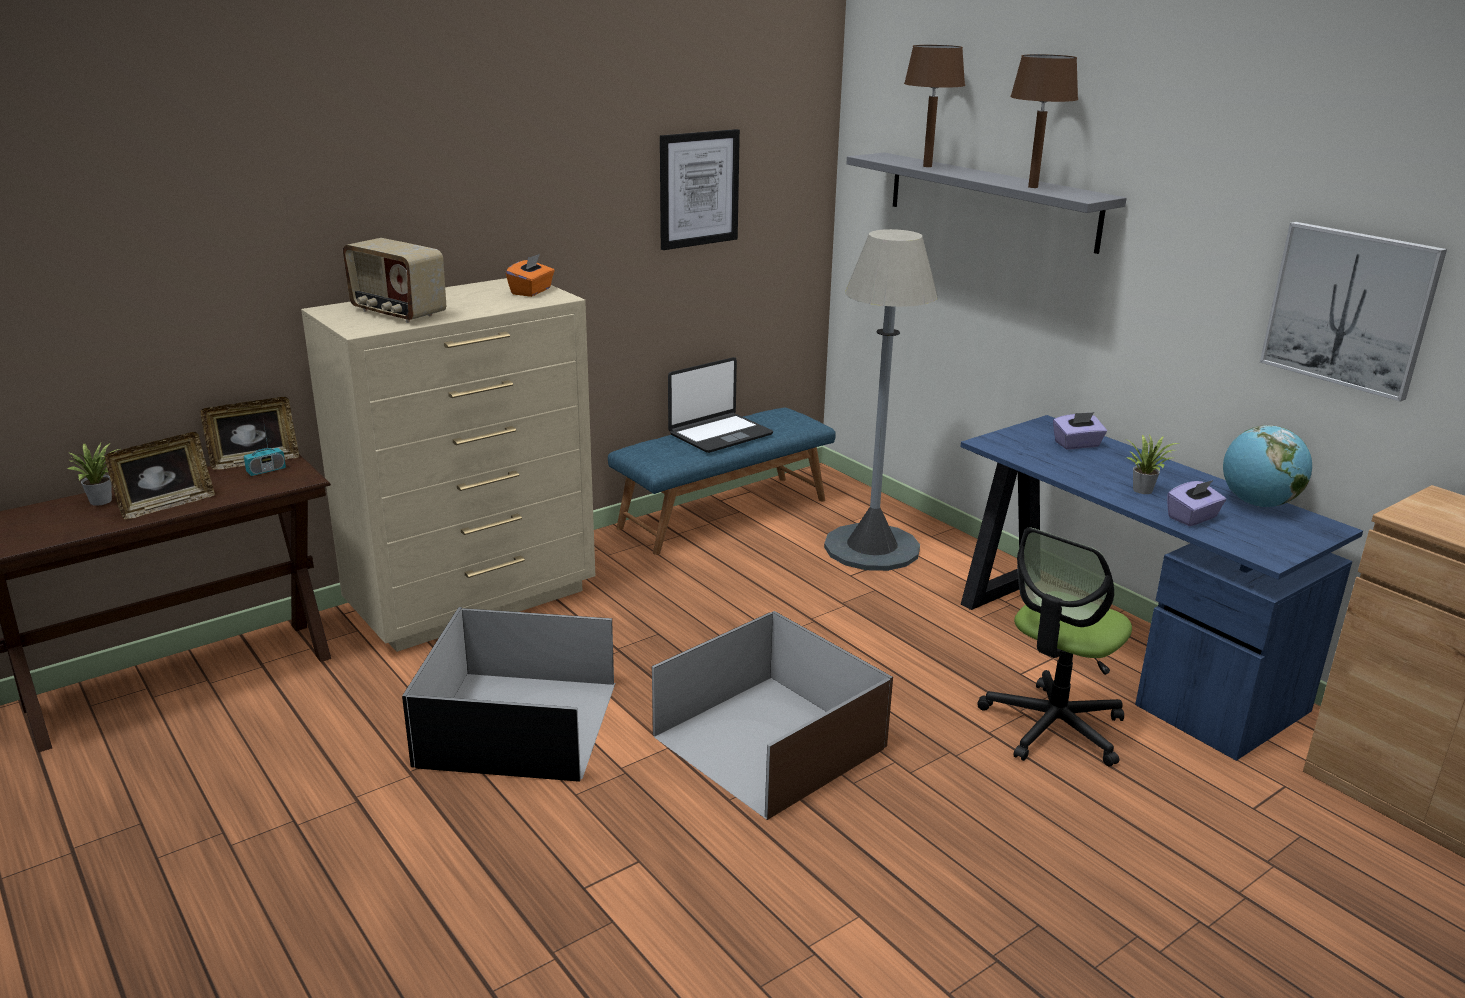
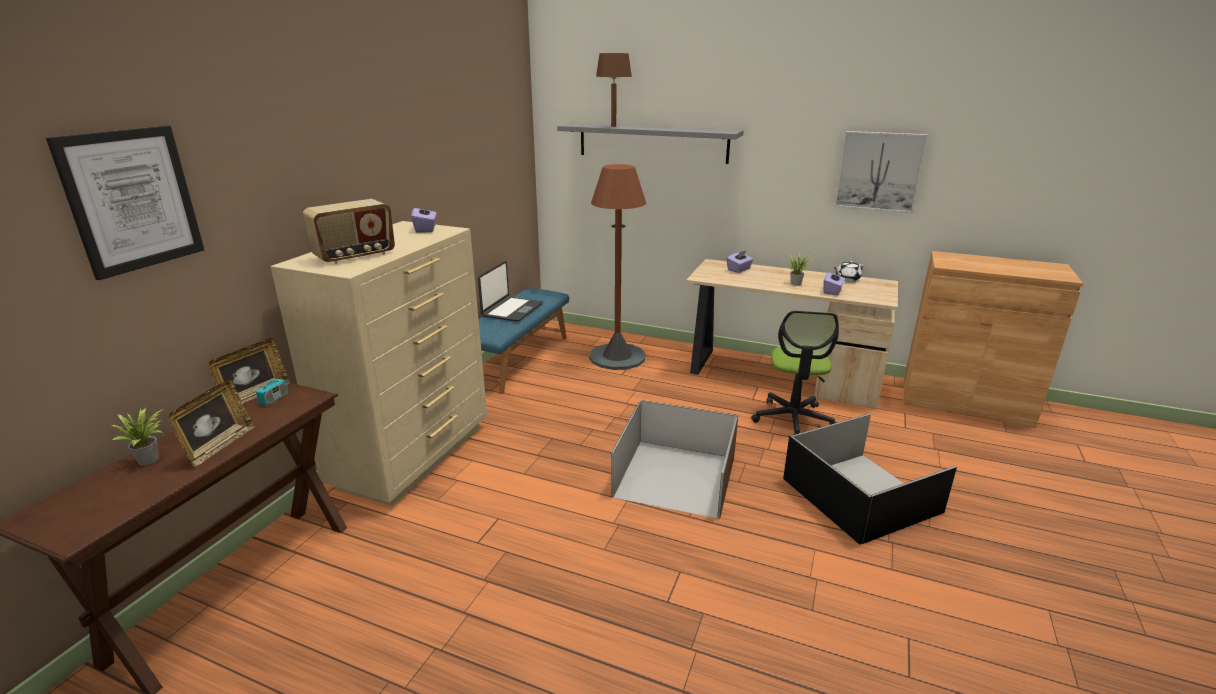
camera: 30 degrees left, 0 degrees up
(397, 313) = (355, 256): radio -> radio turned 45 degrees counterclockwise
(518, 725) = (525, 522): black storage box -> black storage box (862, 496)
(531, 291) = (426, 229): orange tissue box -> purple tissue box
(698, 189) = (477, 153): picture -> picture (132, 200)
(872, 548) = (617, 357): grey floor lamp -> brown floor lamp
(1033, 187) = (691, 130): brown table lamp -> none
(1116, 651) = (779, 374): blue desk -> beige desk
(1258, 504) = (847, 279): globe -> white teapot

